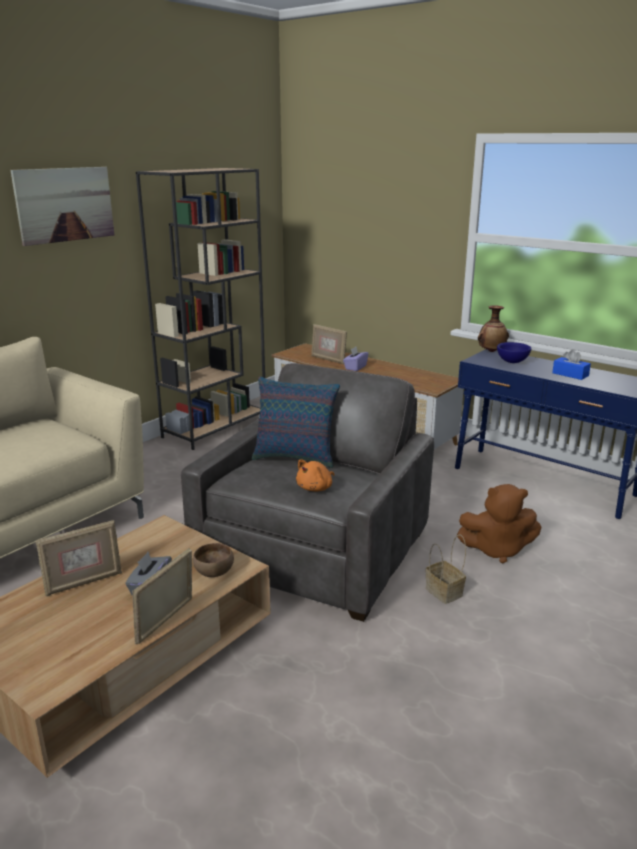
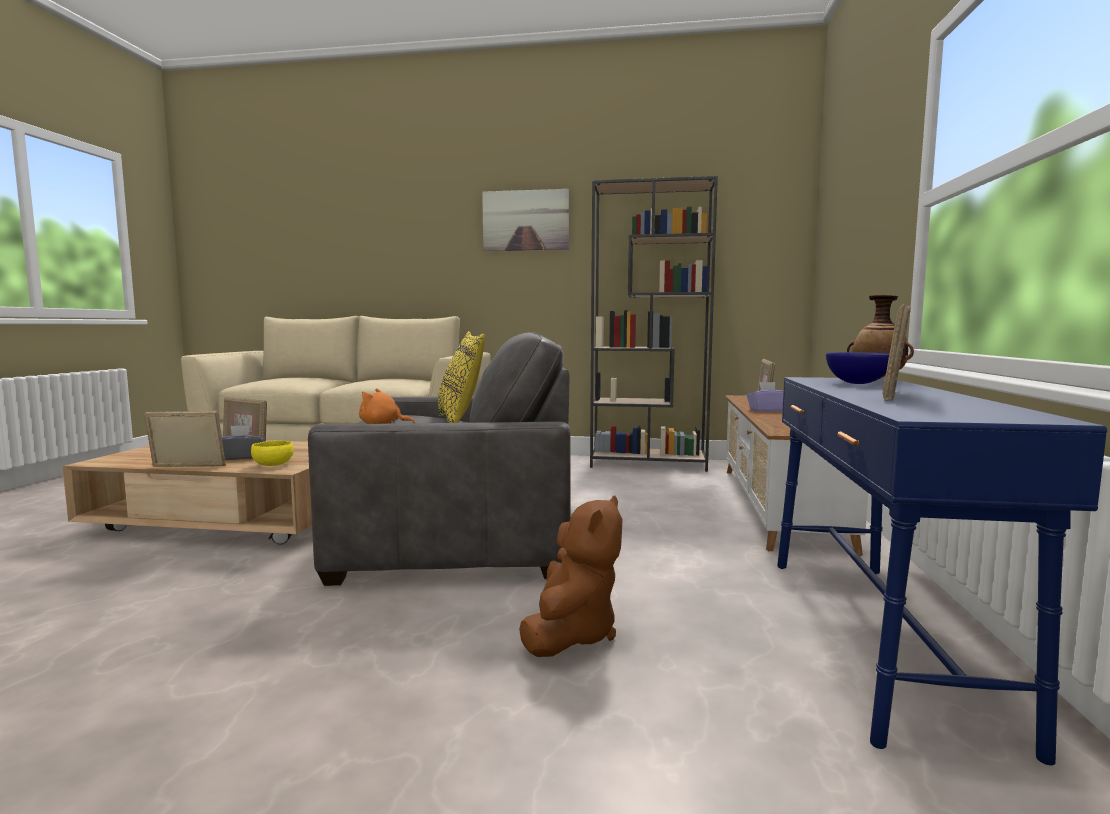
camera: 60 degrees right, 15 degrees down
(213, 571) = (273, 465): brown bowl -> yellow bowl
(295, 458) = (459, 421): blue pillow -> yellow pillow
(445, 592) = (417, 617): basket -> none
(497, 549) = (571, 634): brown plush toy -> brown plush toy turned 135 degrees counterclockwise
(570, 374) = (894, 395): blue tissue box -> picture frame

